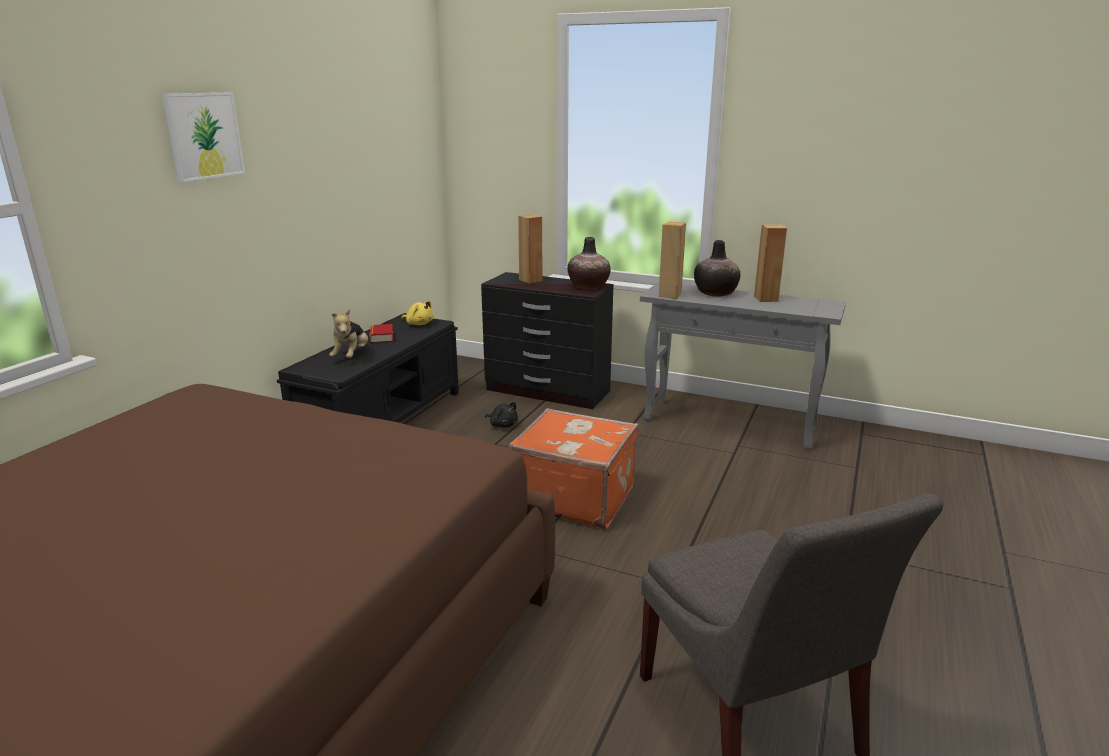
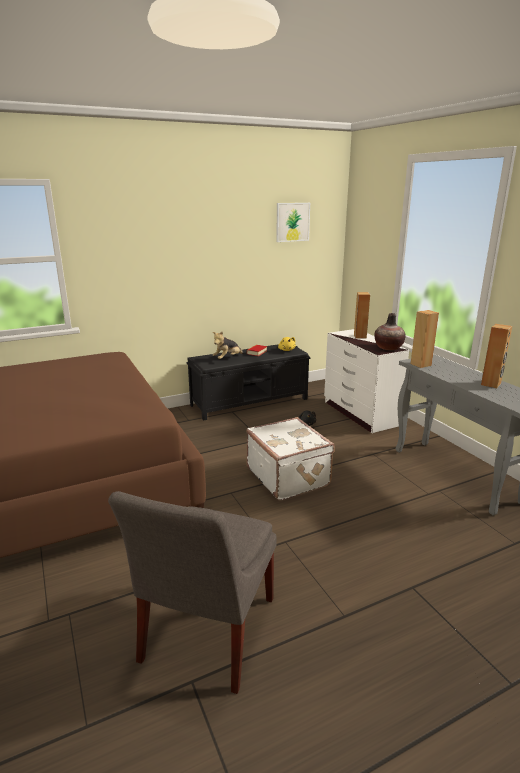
camera: 40 degrees right, 0 degrees up
(204, 136) = (157, 229): picture -> picture (292, 222)
(547, 391) = (359, 413): black dresser -> white dresser
(574, 496) = (289, 476): orange suitcase -> white suitcase
(715, 293) = (458, 371): vase -> none

